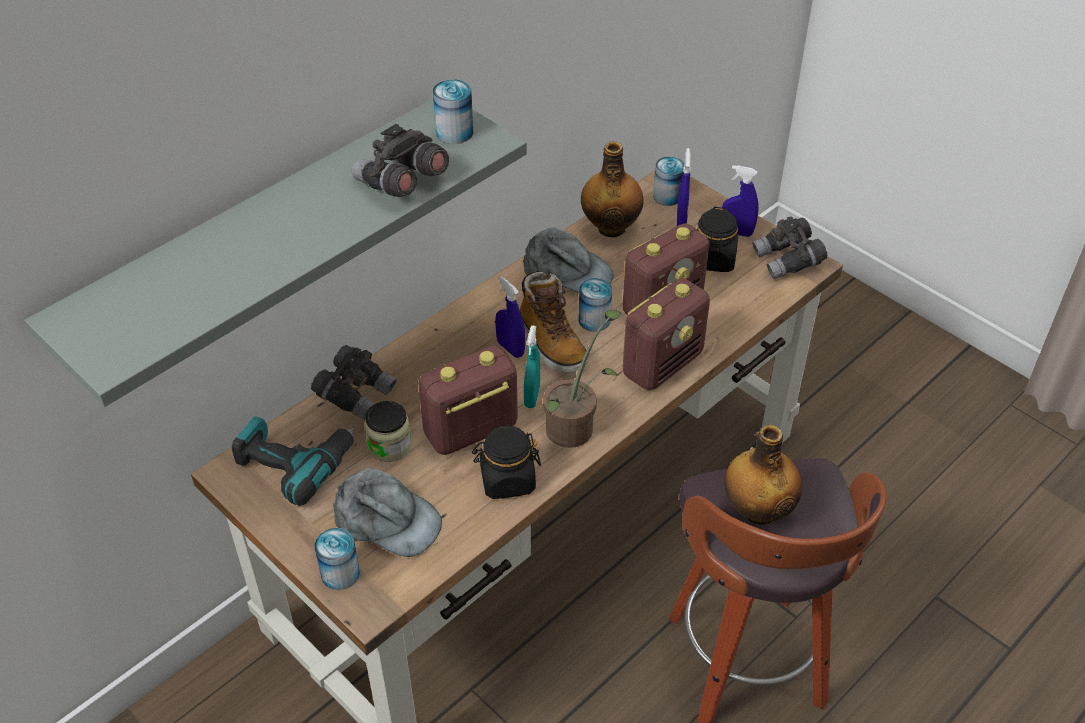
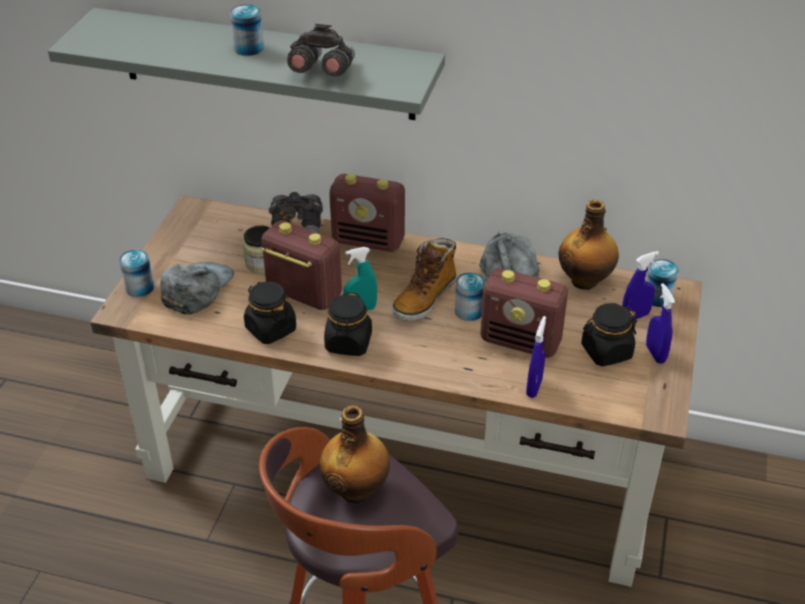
camera: 60 degrees right, 5 degrees down
(295, 461) = (219, 230): power drill -> none
(386, 520) = (196, 289): grey cap -> grey cap turned 150 degrees counterclockwise
(454, 132) = (400, 72): can -> can (248, 48)
(510, 348) = (400, 281): blue spray bottle -> blue spray bottle (534, 387)
(575, 426) = (348, 343): potted plant -> black jar
(662, 364) = (453, 366): radio -> radio (369, 241)
(788, 261) = (651, 399): grey binoculars -> none

